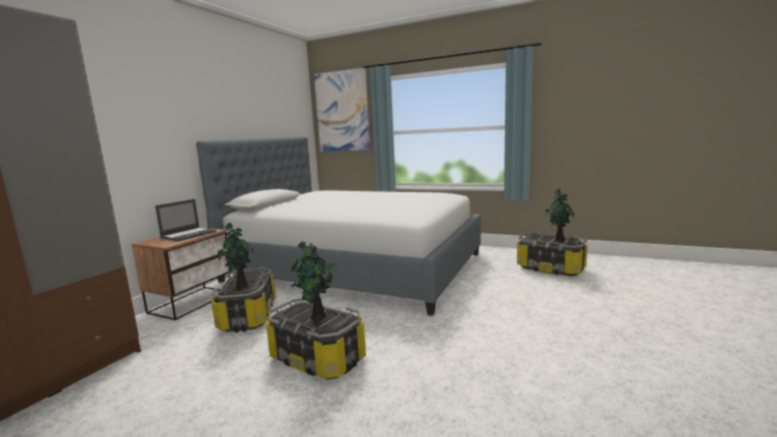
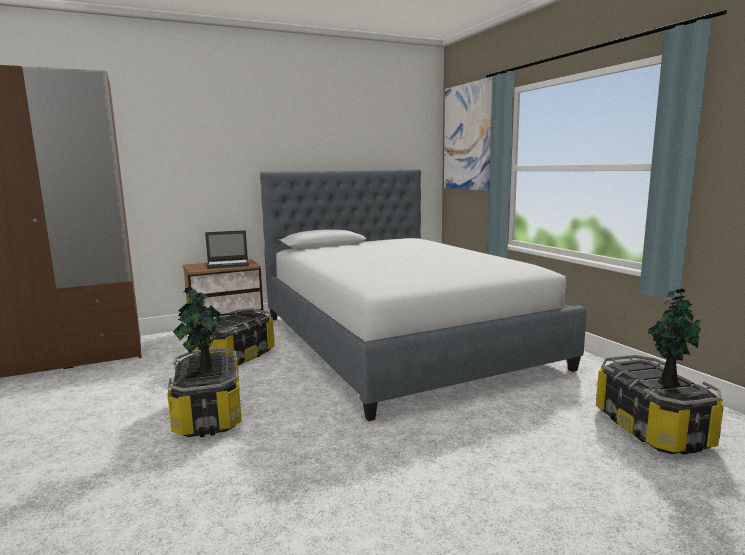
camera: 40 degrees right, 0 degrees up
(241, 286) = (223, 324): potted plant -> none

